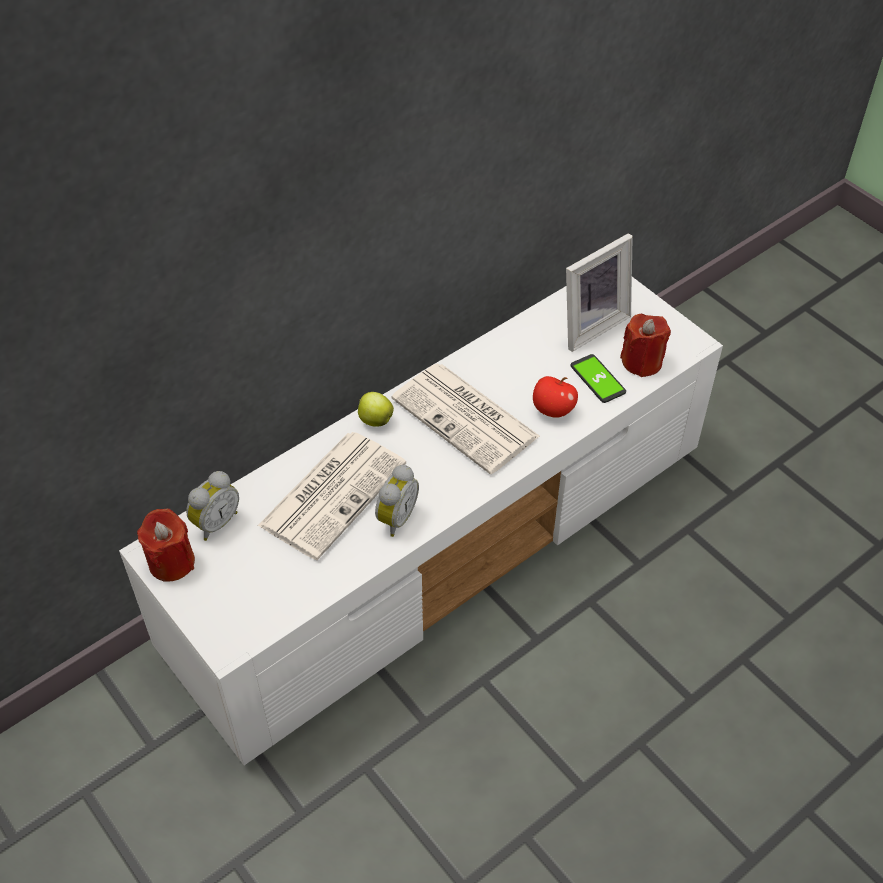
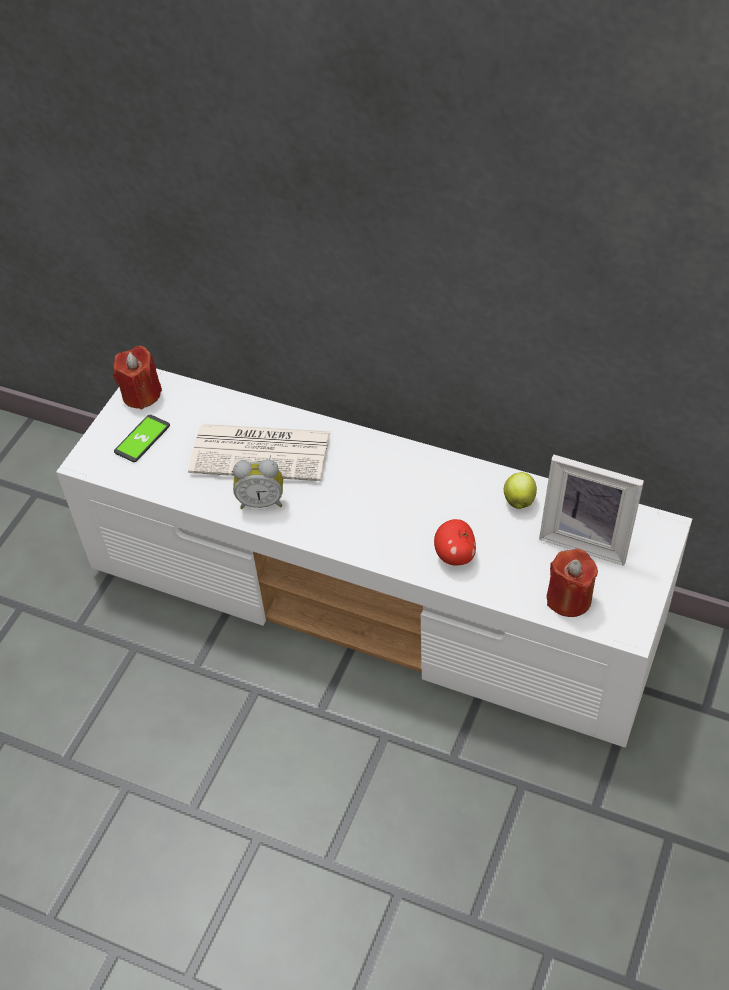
camera: 65 degrees right, 0 degrees up
(215, 522) = (191, 399): alarm clock -> none
(375, 420) = (356, 441): apple -> apple (519, 500)
(467, 418) = (401, 500): newspaper -> none
(597, 379) = (518, 573): phone -> phone (142, 439)

